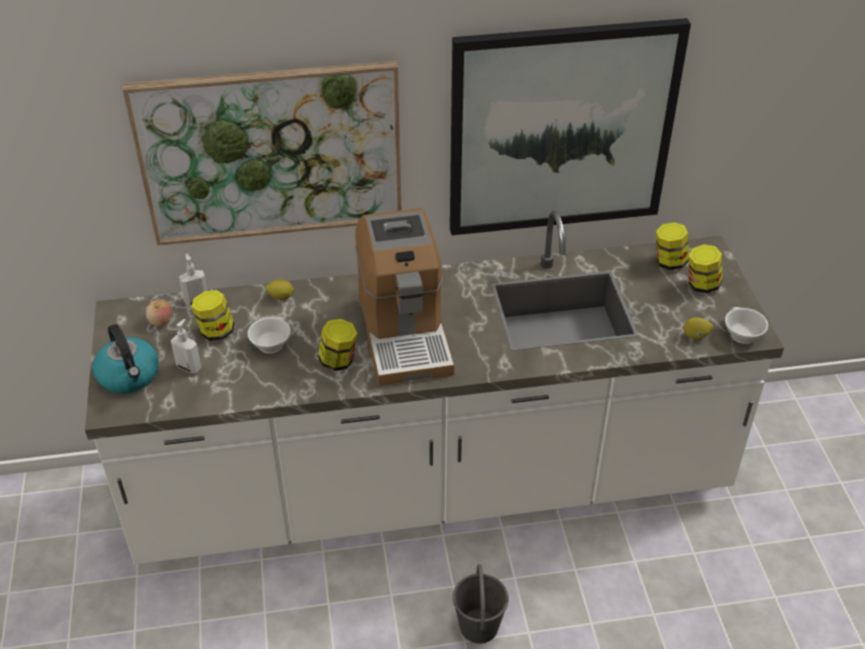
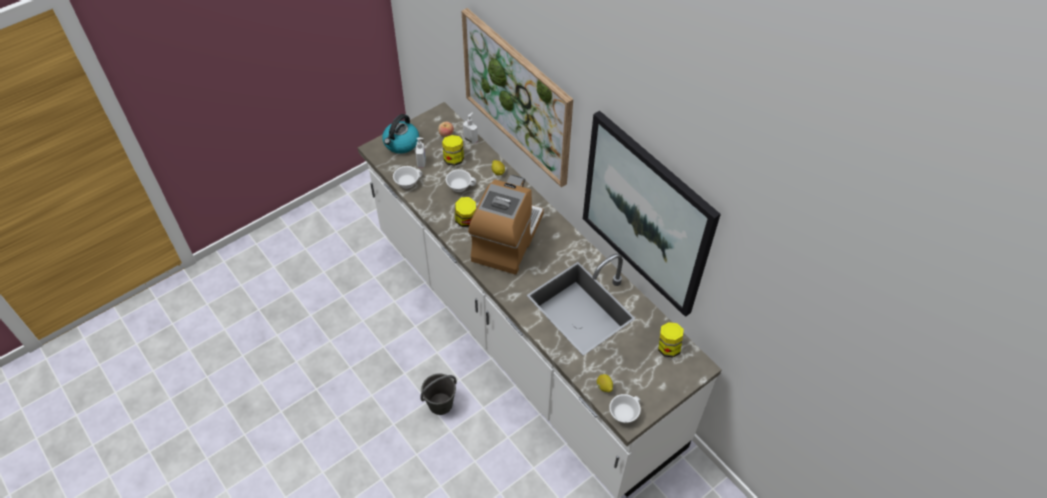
camera: 60 degrees right, 10 degrees up
(211, 396) = (407, 181): none -> white cup
(404, 333) = (507, 239): coffee machine -> coffee machine turned 150 degrees clockwise
(701, 285) = (658, 374): jar -> none

